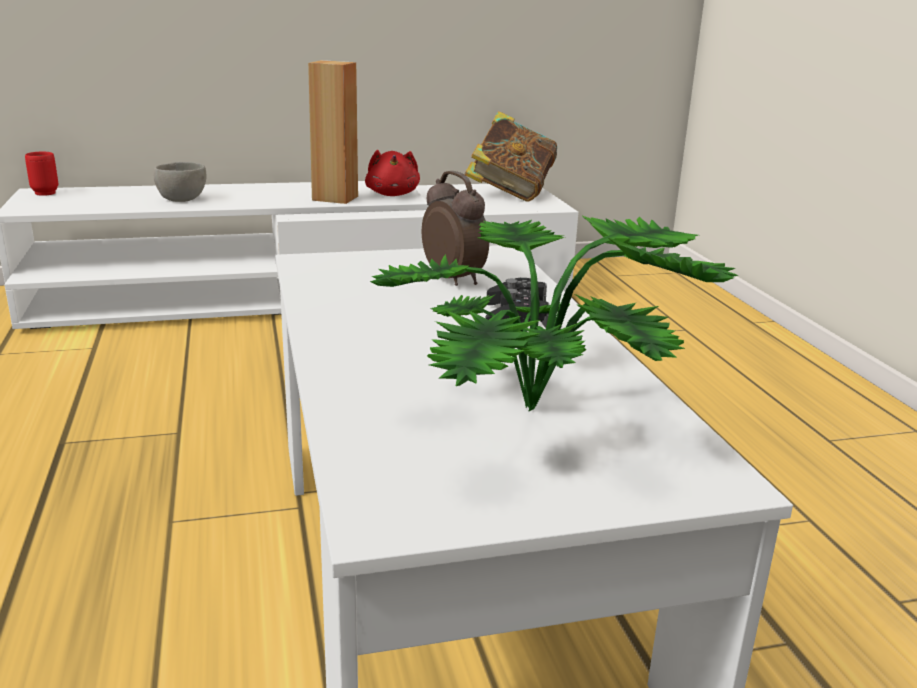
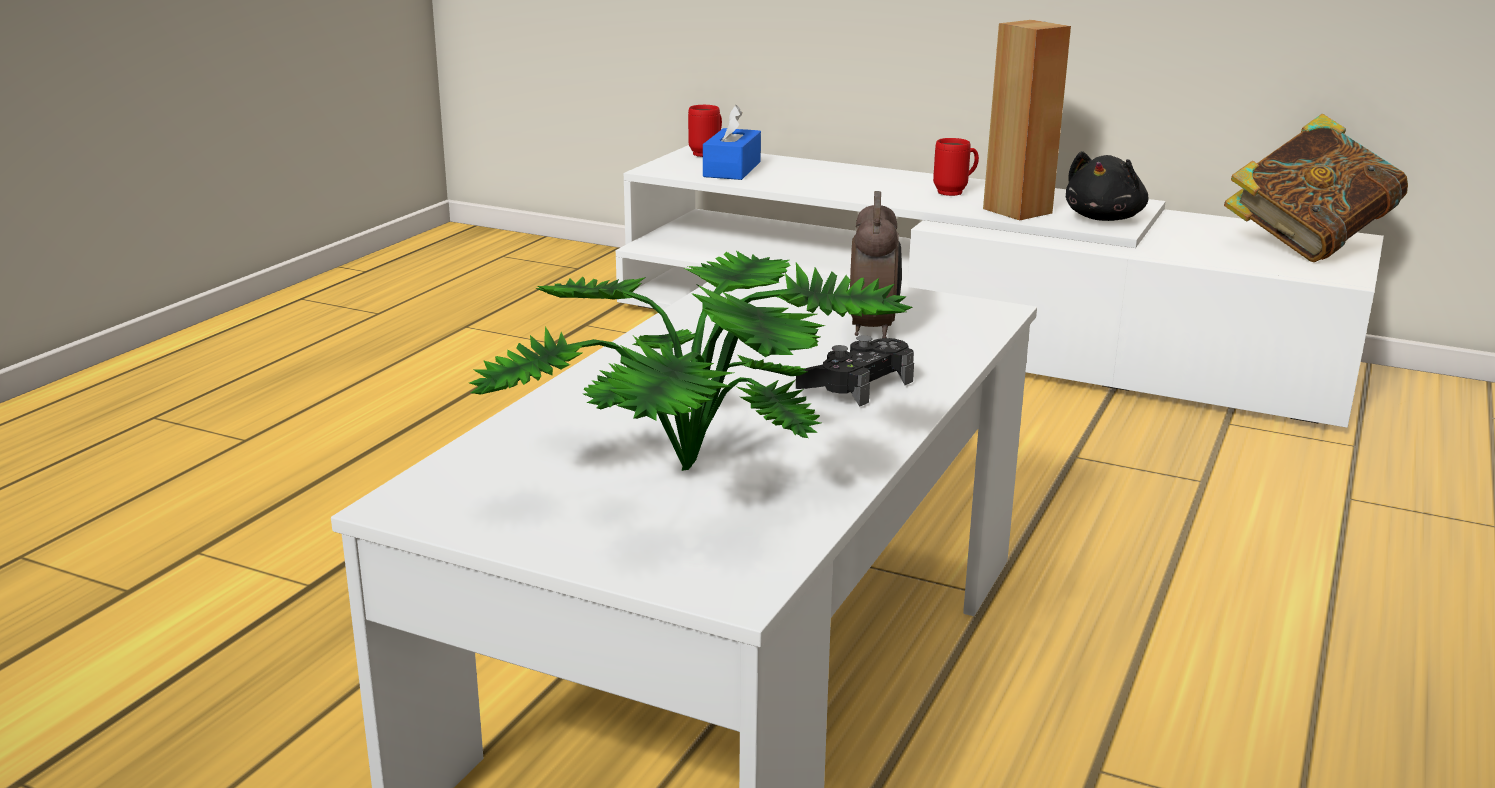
camera: 40 degrees right, 0 degrees up
(87, 201) = (732, 169): none -> blue tissue box
(182, 199) = (833, 182): grey bowl -> none
(277, 193) = (955, 192): none -> red mug
(392, 194) = (1105, 218): red plush toy -> black plush toy

